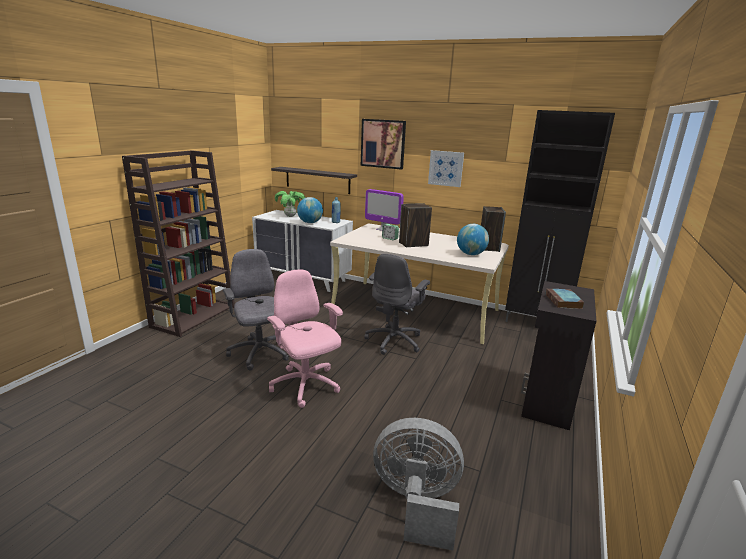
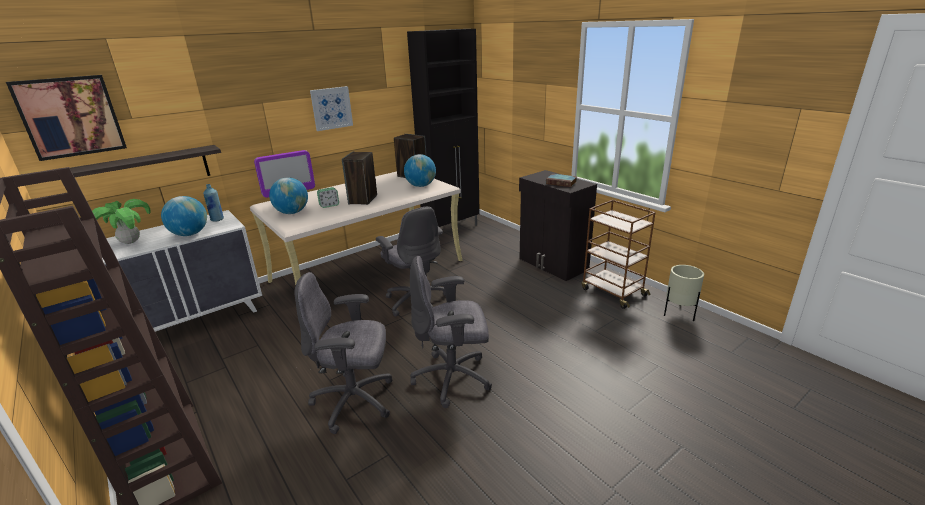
camera: 60 degrees left, 5 degrees up
(305, 386) = (453, 378): pink office chair -> grey office chair
(365, 233) = (292, 213): none -> globe
(383, 144) = (243, 94): picture -> picture (70, 117)
(416, 503) = (639, 357): grey fan -> none
(538, 459) = (612, 292): none -> brown cart
(551, 536) = (678, 314): none -> beige planter

